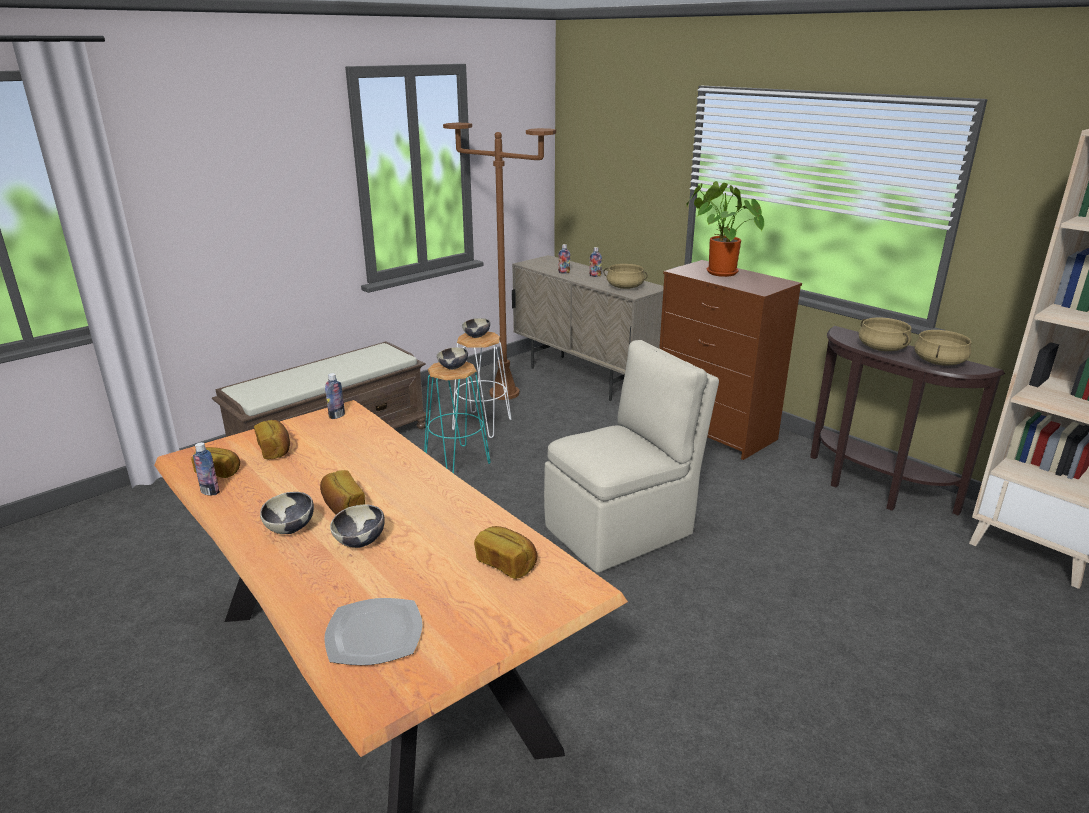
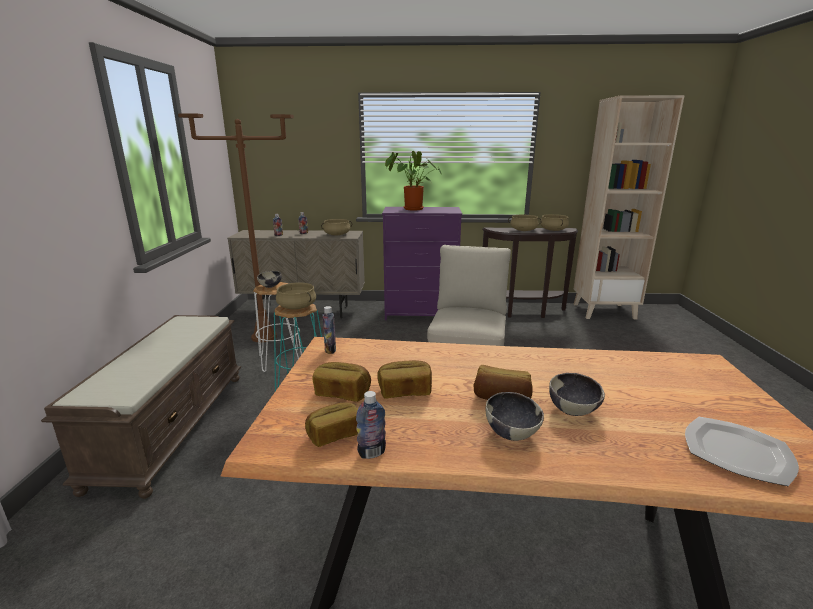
camera: 45 degrees left, 5 degrees down
(453, 368) = (297, 307): bowl -> beige cooking pot
(506, 564) = (658, 371): bread -> bread (405, 391)
(715, 431) = (421, 313): brown dresser -> purple dresser

